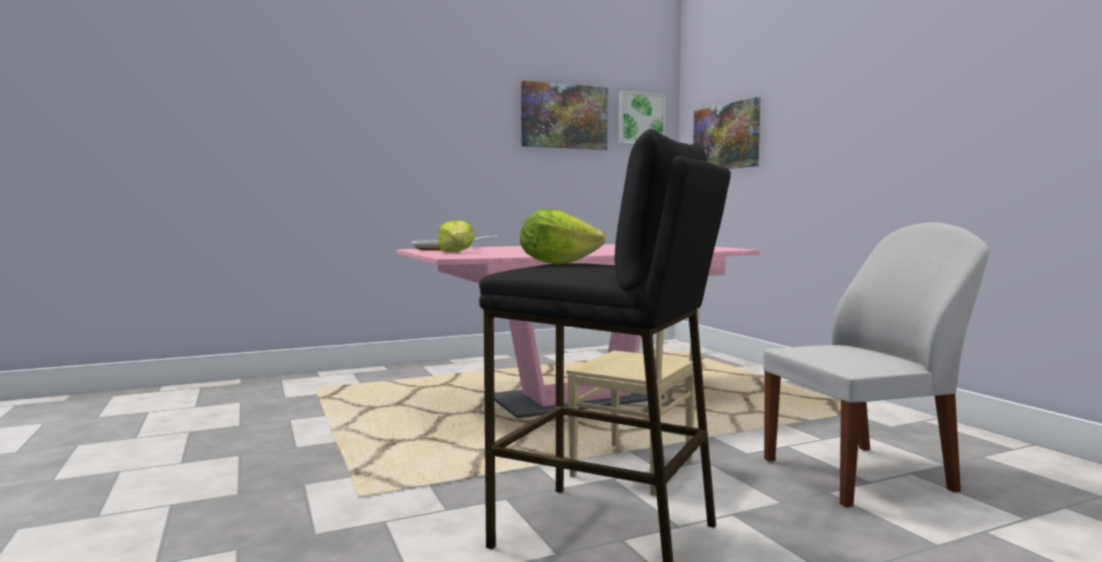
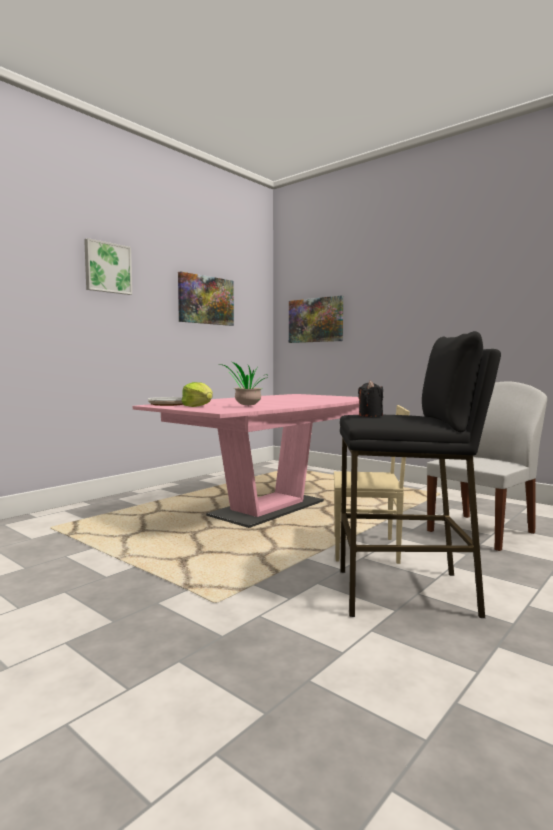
camera: 25 degrees left, 0 degrees up
(508, 254) = (245, 407): none -> potted plant
(557, 263) = (370, 415): lettuce -> black candle
(640, 119) = (251, 304): picture -> picture (107, 268)

